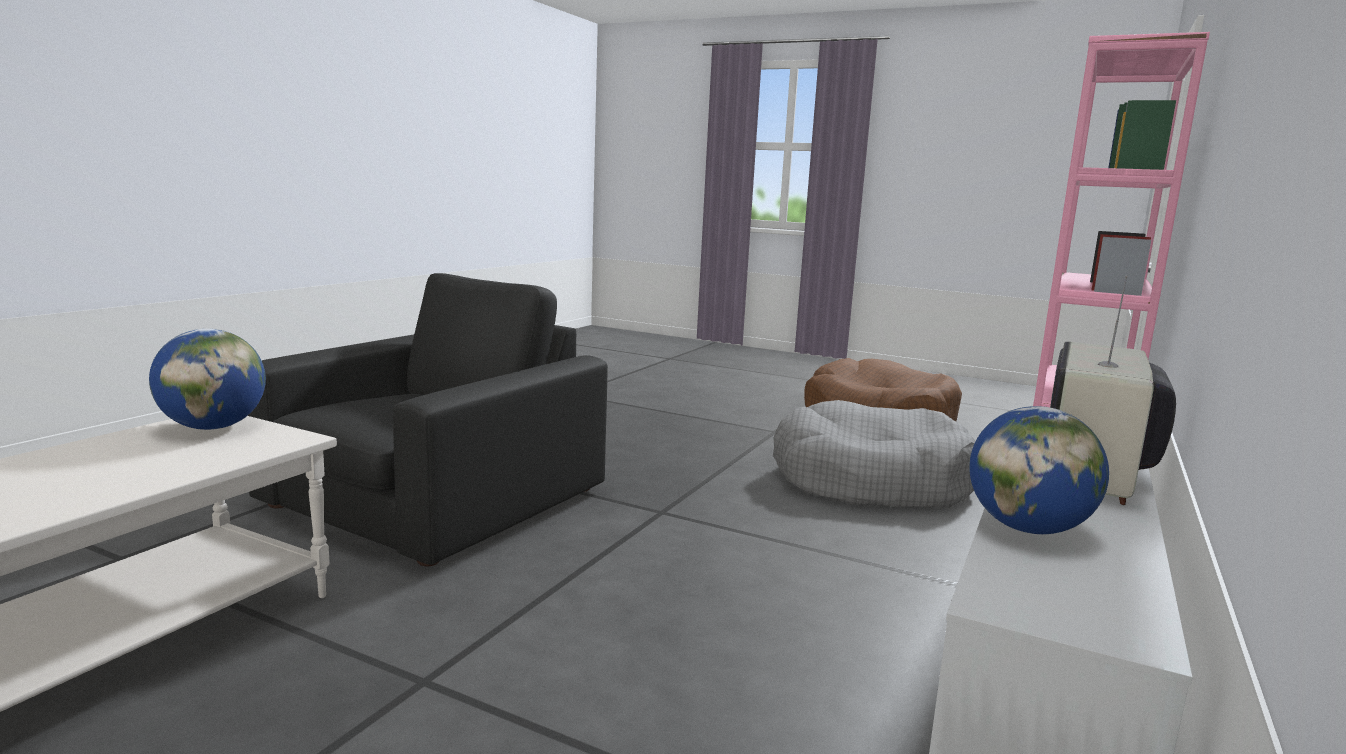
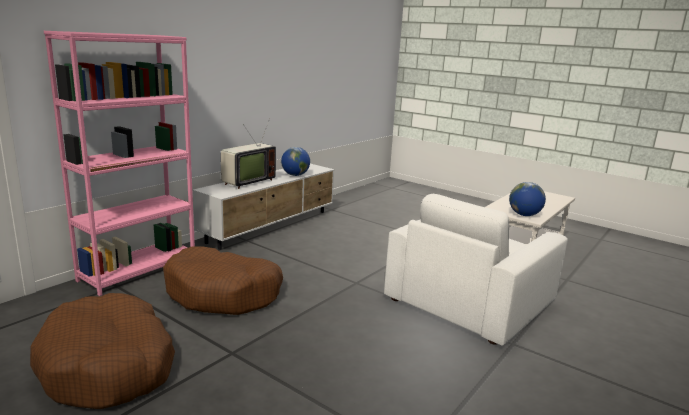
camera: 170 degrees left, 5 degrees up
(434, 499) = (470, 299): black armchair -> white armchair
(870, 481) = (223, 293): grey dog bed -> brown dog bed

